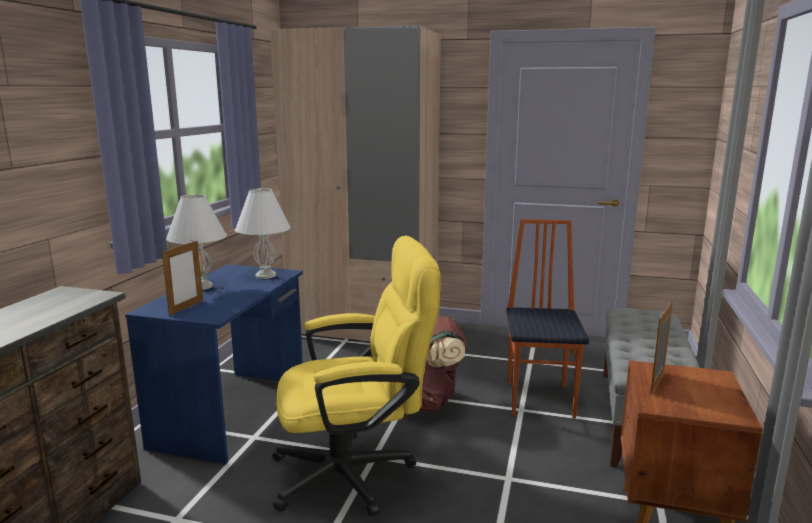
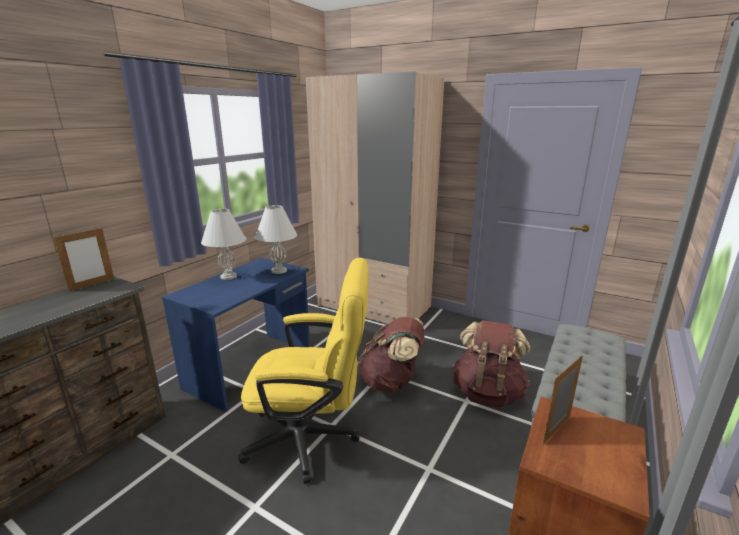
camera: 15 degrees right, 5 degrees up
(186, 307) = (204, 295): picture frame -> picture frame (92, 284)
(541, 399) = (487, 393): chair -> brown backpack

